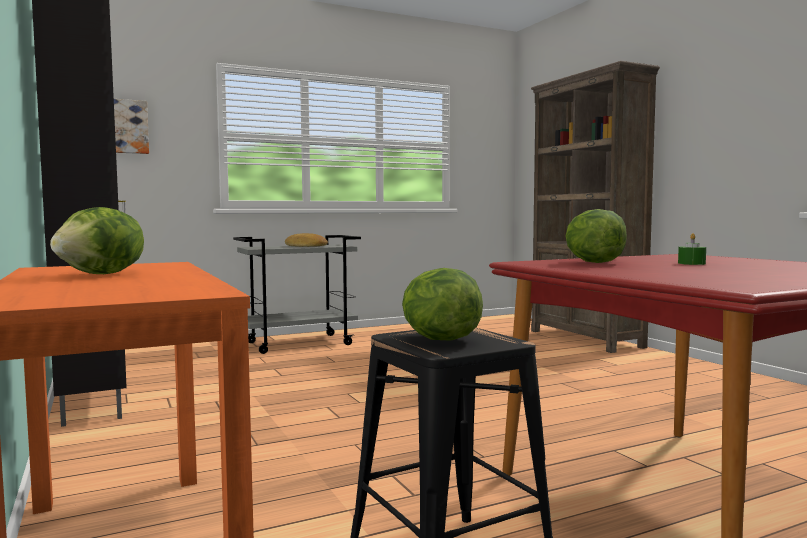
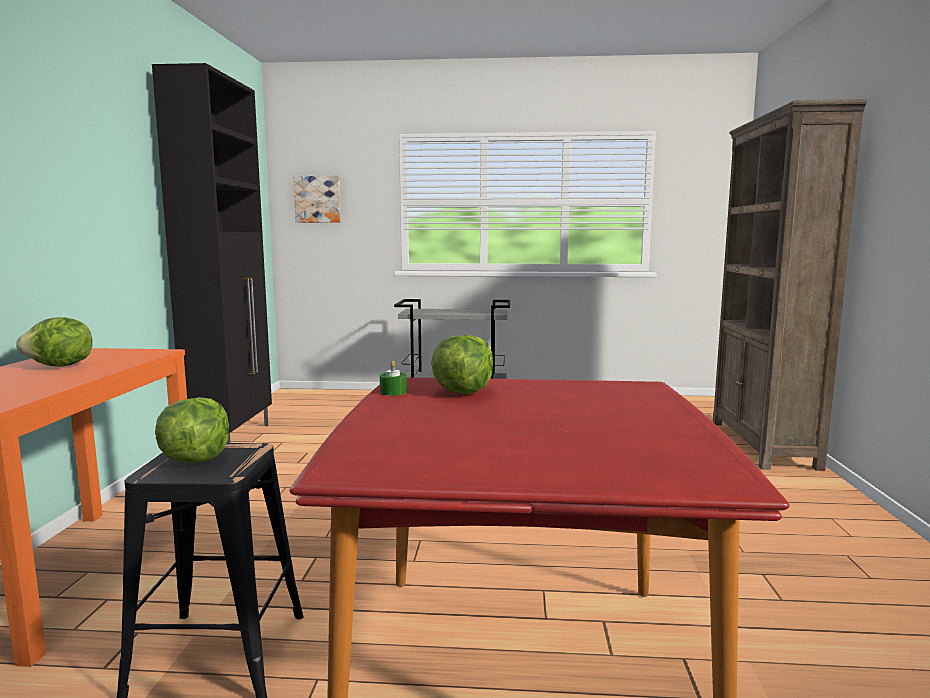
camera: 30 degrees right, 5 degrees up
(306, 246) = (463, 311): bread -> none
(691, 263) = (547, 409): green candle -> green candle (393, 392)

